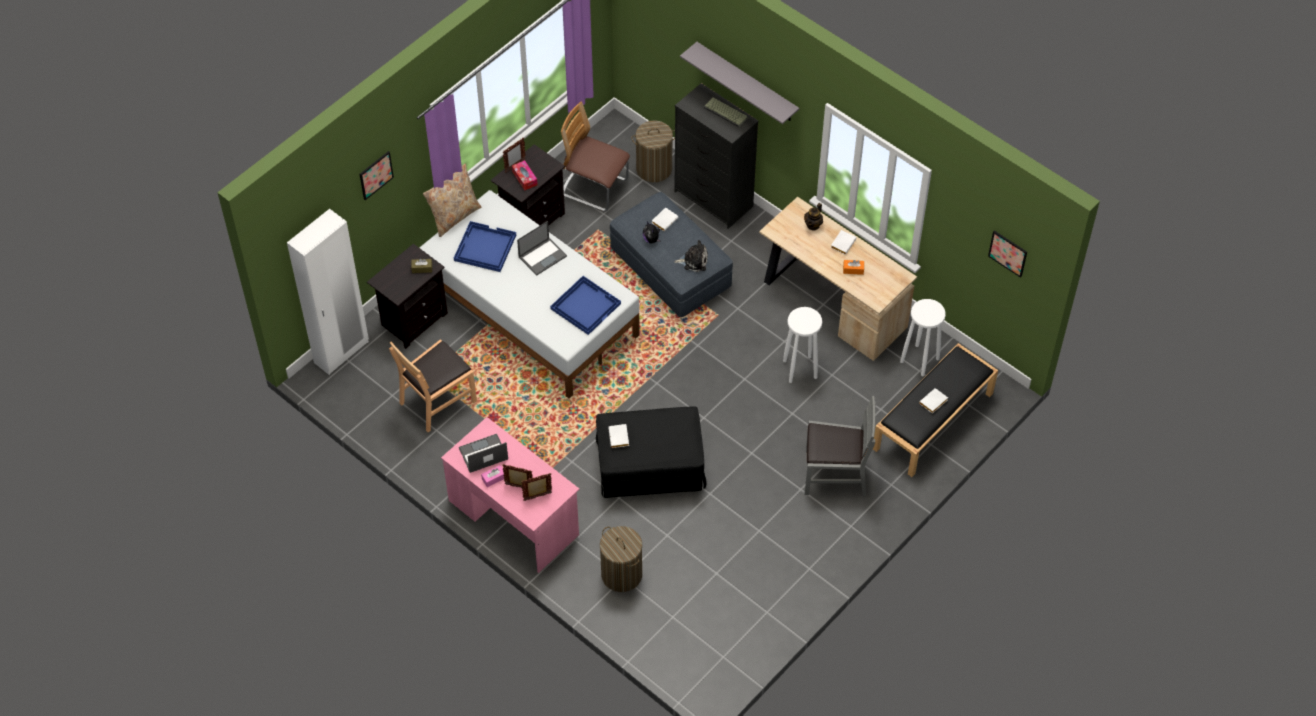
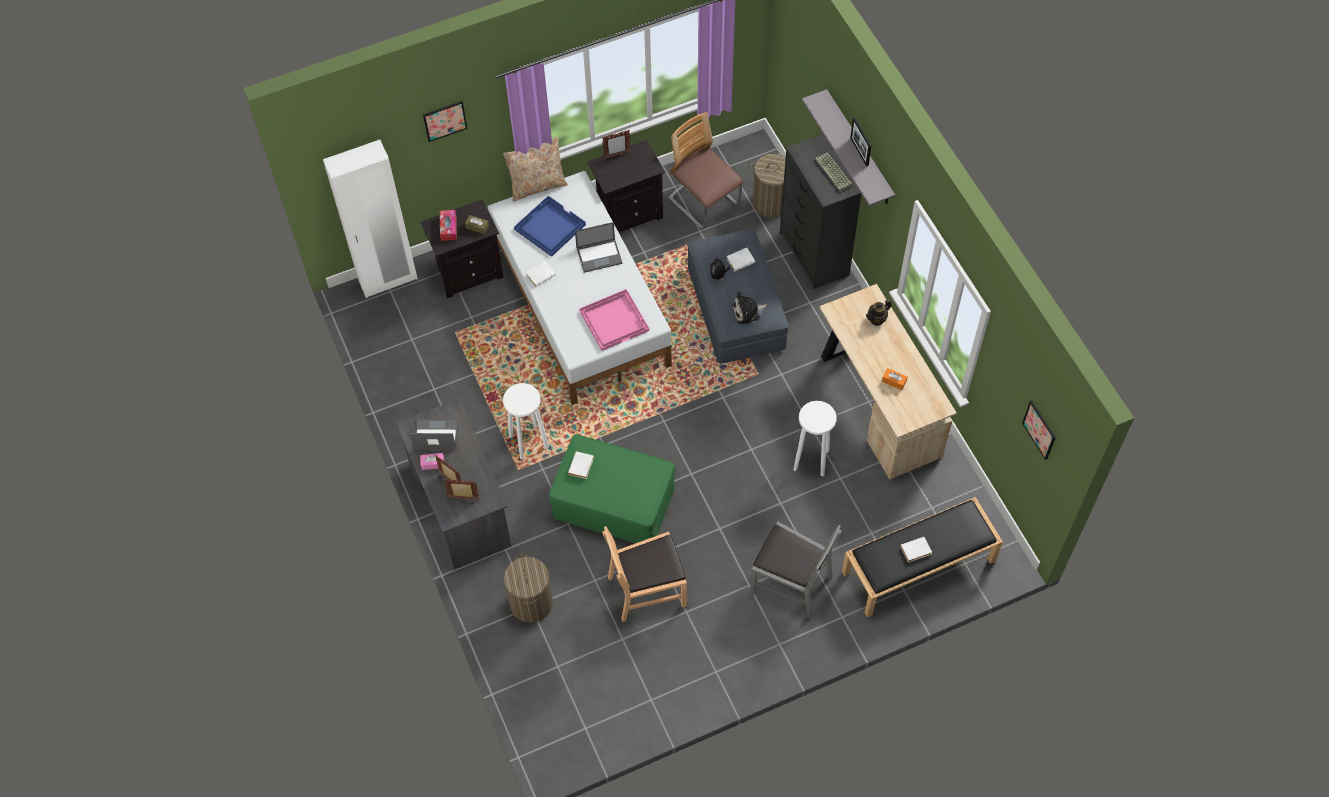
camera: 25 degrees right, 5 degrees up
(437, 401) = (450, 361): brown chair -> brown chair (647, 590)
(513, 517) = (460, 504): pink desk -> grey desk
(524, 178) = (620, 171): tissue box -> tissue box (448, 228)
(585, 305) = (614, 320): blue tray -> pink tray
(650, 466) = (614, 504): black ottoman -> green ottoman
(693, 261) = (748, 312): plush toy -> plush toy turned 135 degrees clockwise
(751, 83) = (859, 151): none -> picture frame
(842, 243) = (897, 349): white book -> white book (540, 274)
(920, 360) = (937, 497): white stool -> white stool (529, 442)

